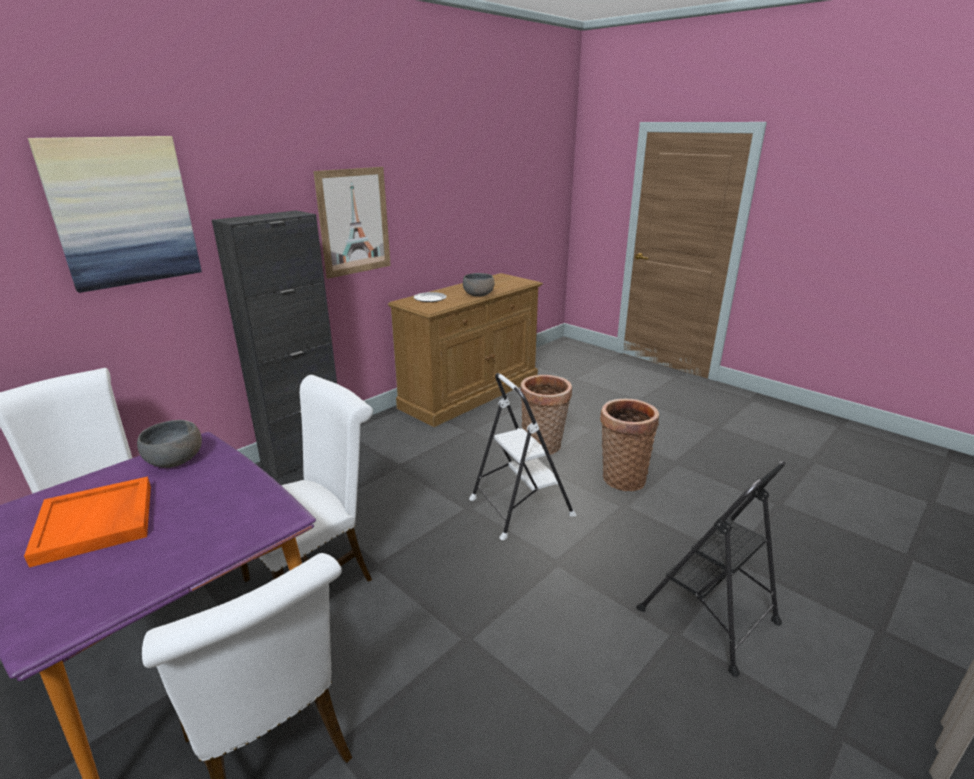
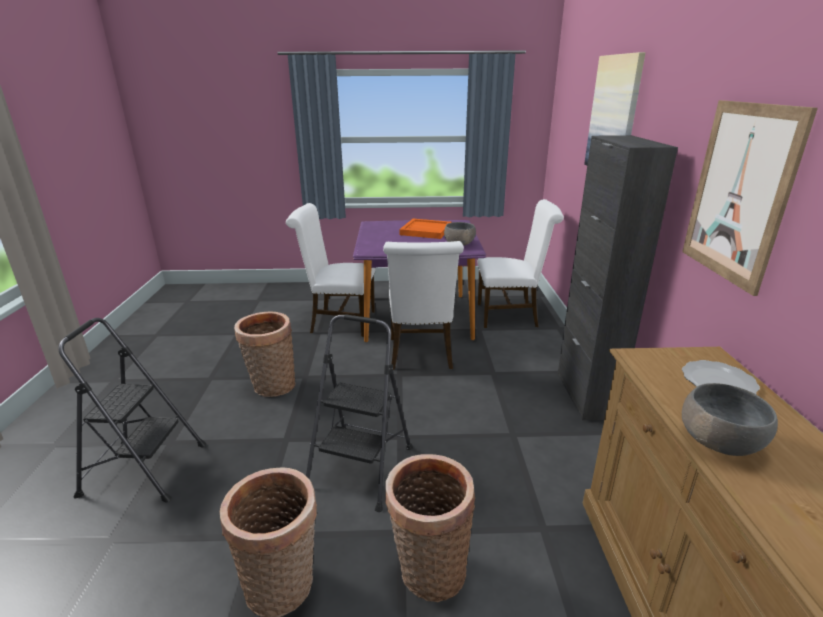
camera: 135 degrees right, 0 degrees up
(518, 507) = (362, 465): white step ladder -> black step ladder
(519, 649) = (272, 387): none -> basket

